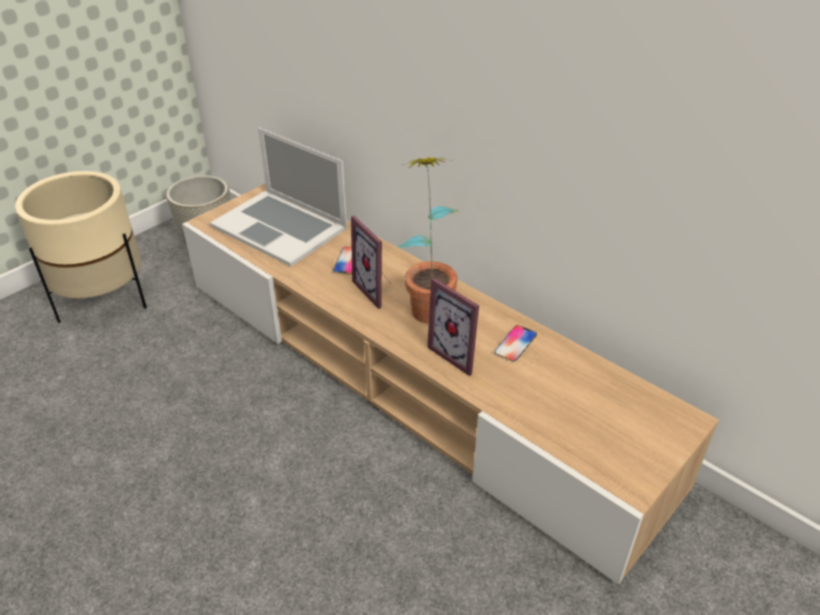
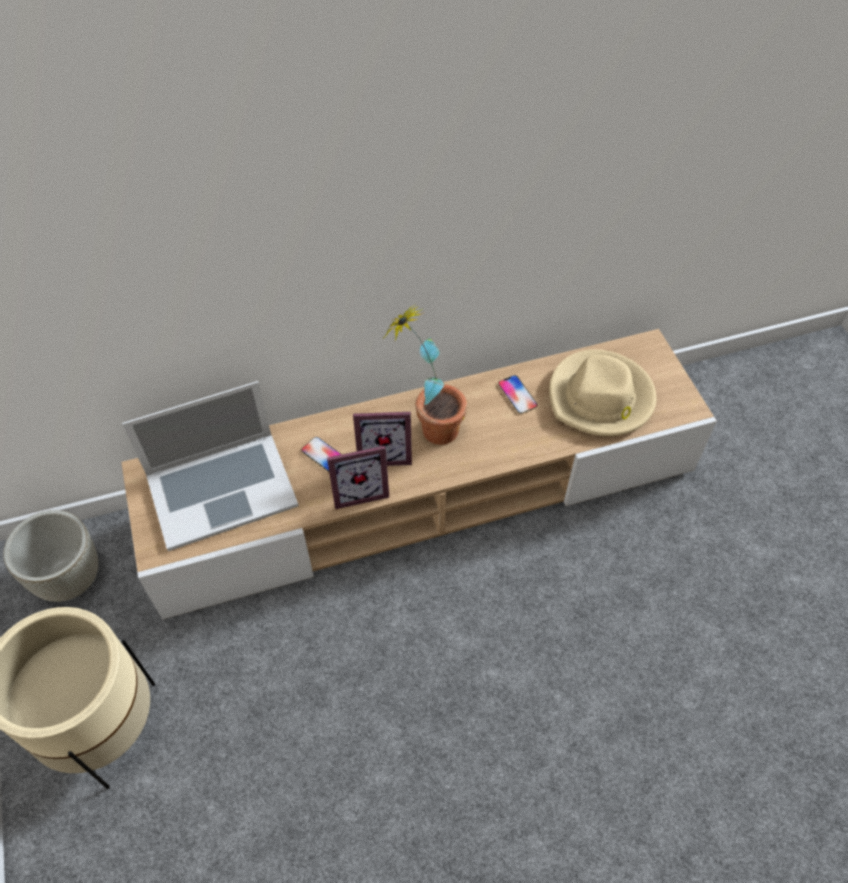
camera: 60 degrees left, 15 degrees up
(459, 353) = (505, 436): picture frame -> picture frame (359, 490)
(571, 405) = (601, 398): none -> beige hat

